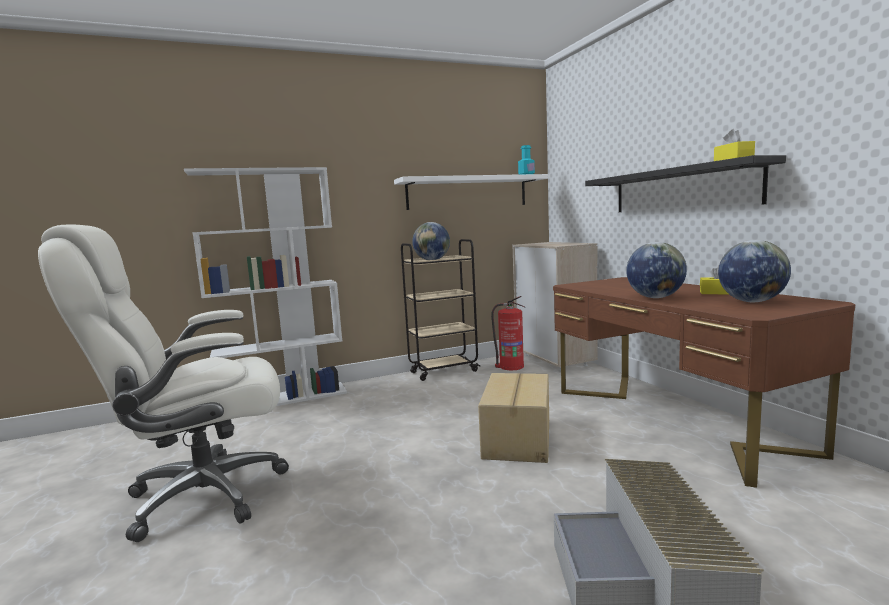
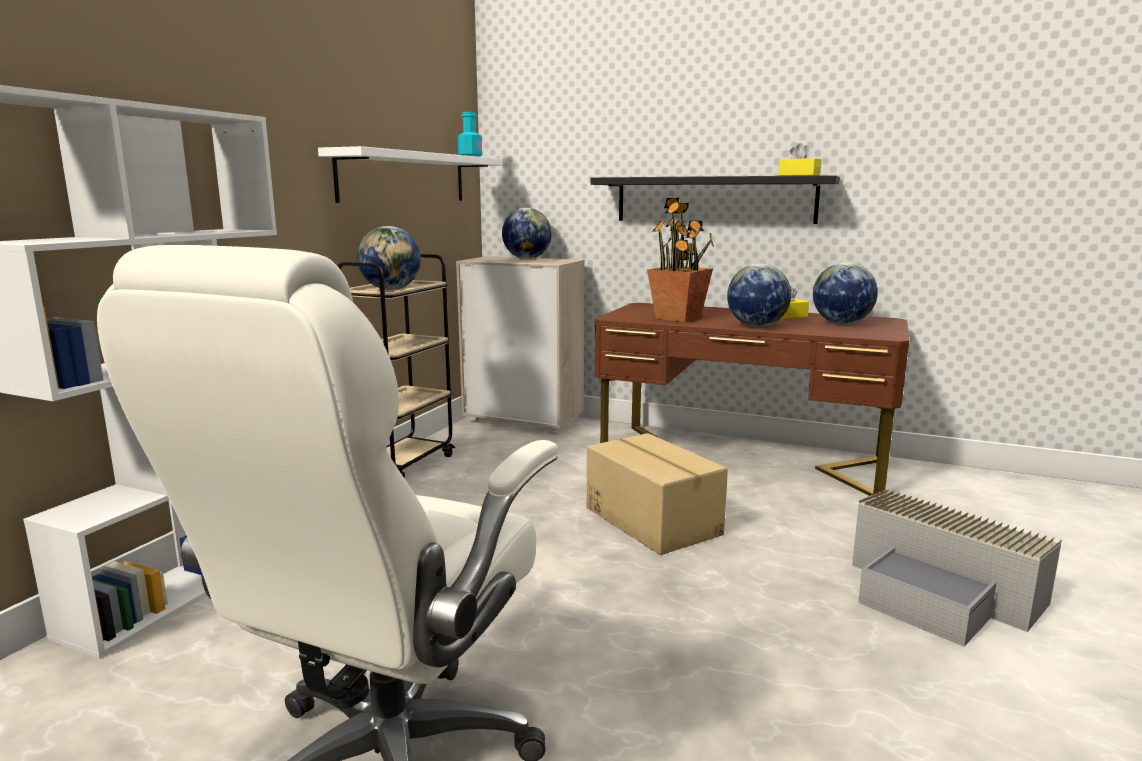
camera: 45 degrees left, 5 degrees up
(510, 366) = (485, 440): fire extinguisher -> none
(561, 243) = (527, 258): none -> globe
(614, 288) = (679, 318): none -> potted plant

